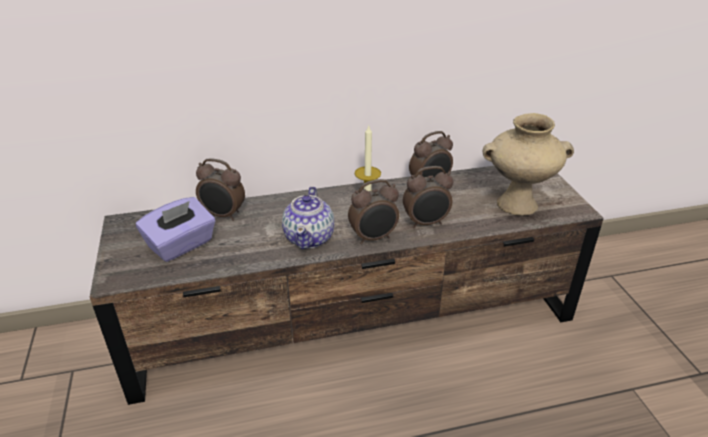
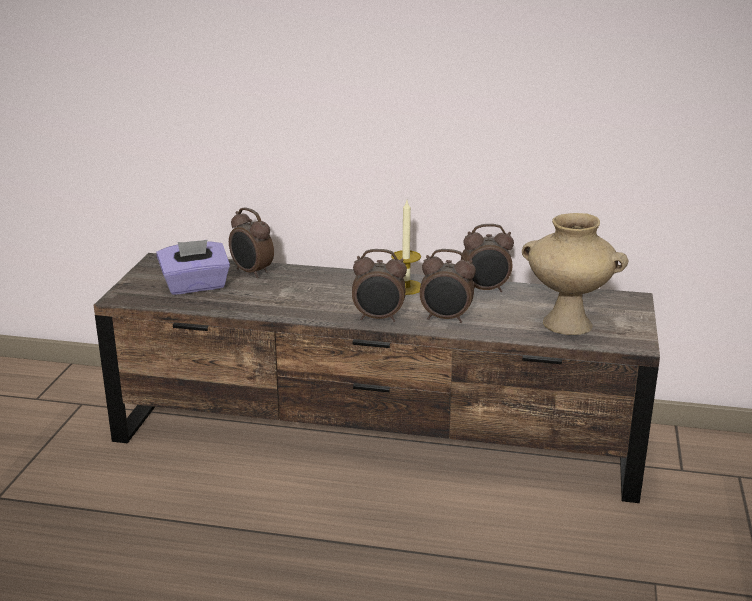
camera: 25 degrees right, 10 degrees down
(310, 237) = (316, 305): teapot -> none

